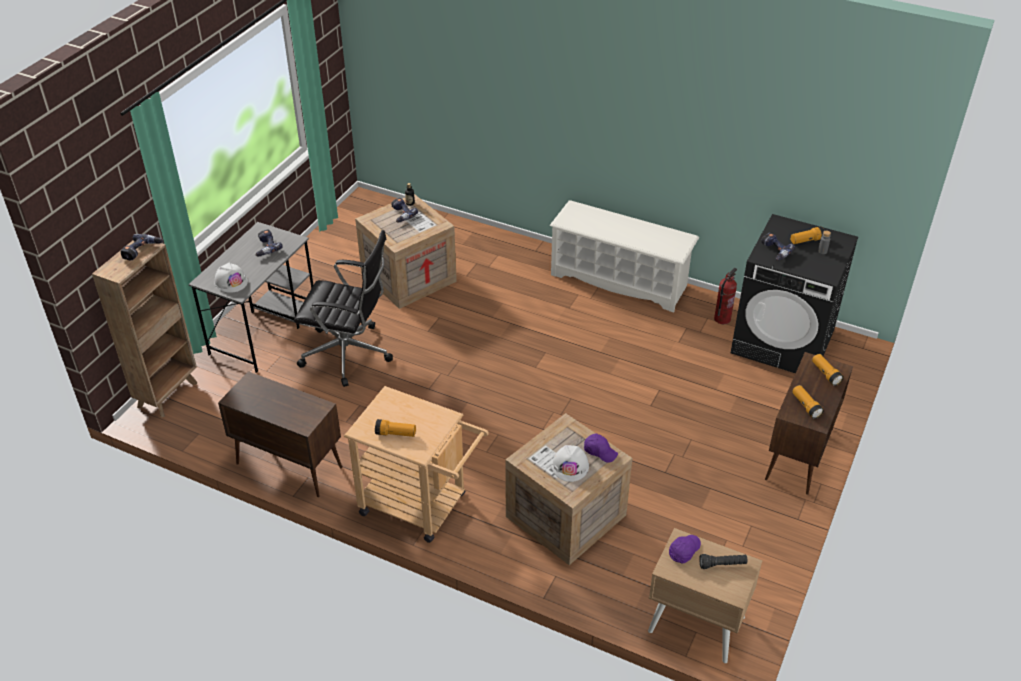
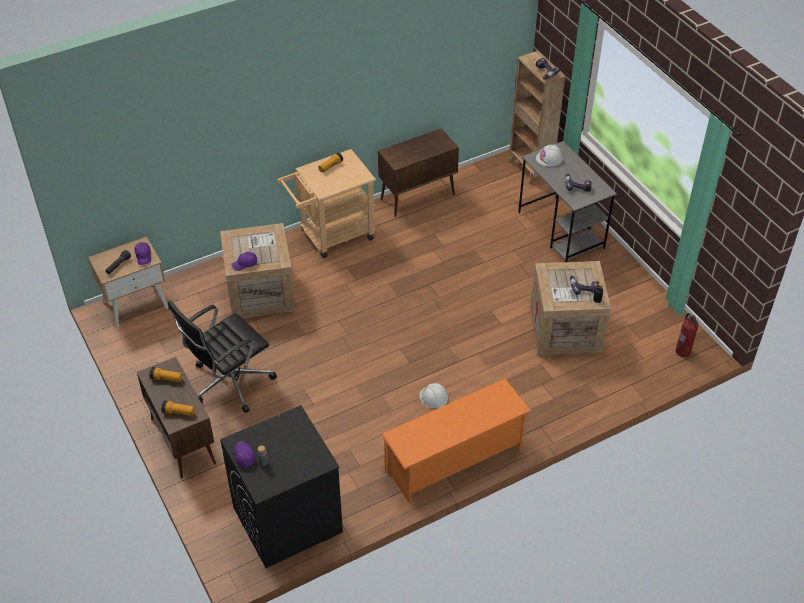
camera: 125 degrees right, 5 degrees up
(349, 354) = (499, 261): black office chair -> black office chair (229, 383)
(570, 466) = (248, 246): white hard hat -> white hard hat (433, 397)
(620, 280) = (454, 460): white shoe rack -> orange shoe rack
(722, 319) = (349, 497): fire extinguisher -> fire extinguisher (683, 351)
(774, 251) = (293, 429): power drill -> none
(806, 241) = (285, 461): flashlight -> none
(832, 264) = (244, 456): none -> purple cap

